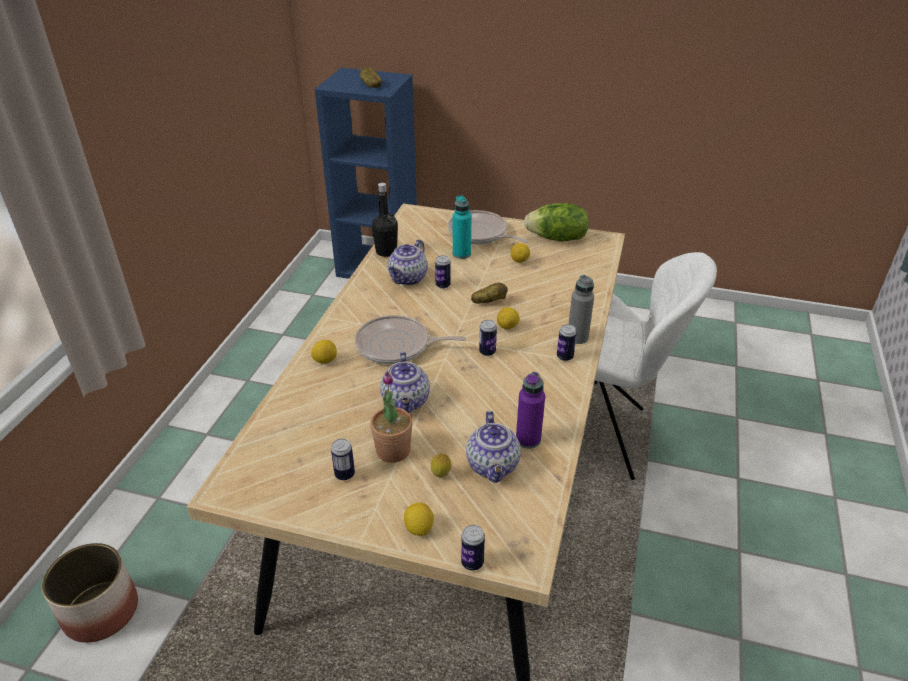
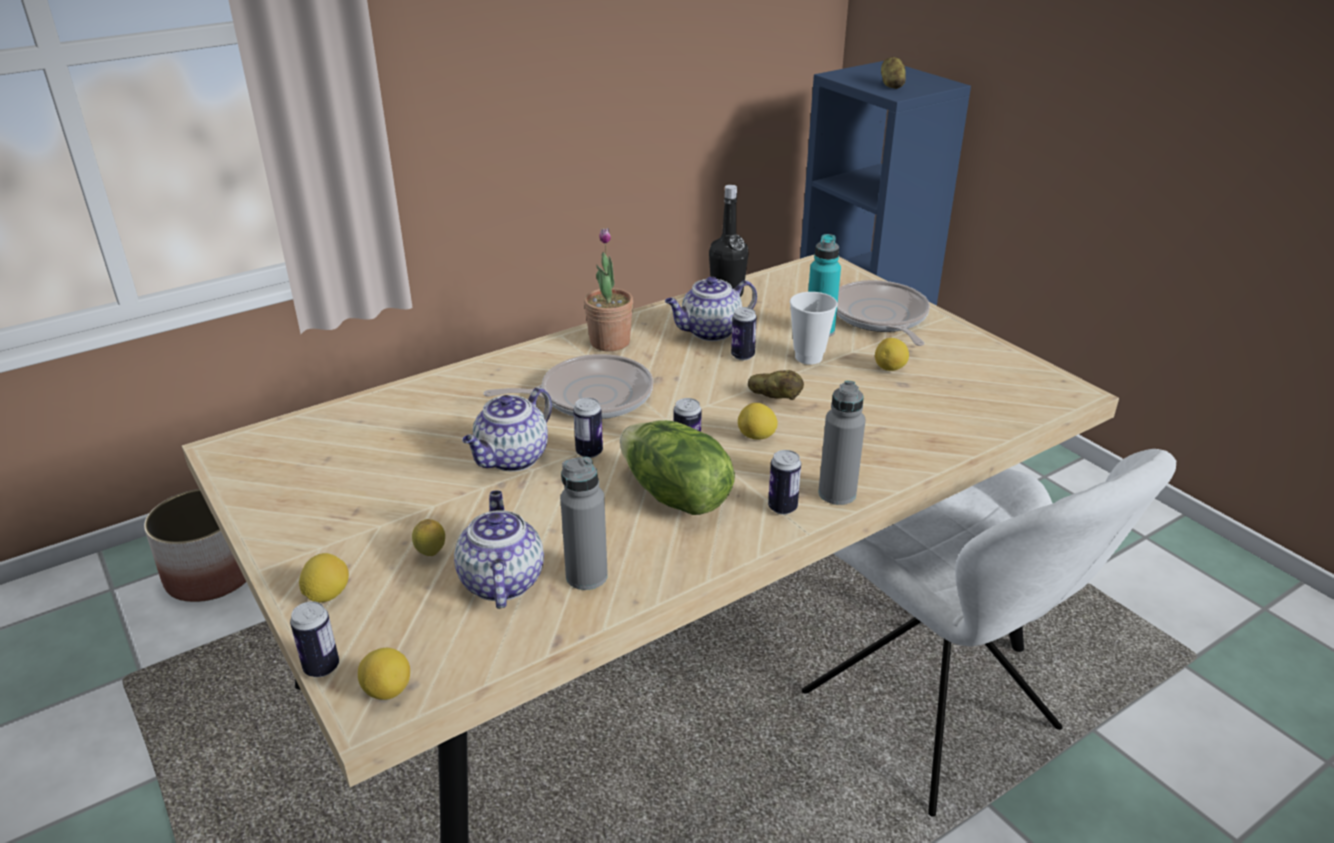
camera: 40 degrees right, 5 degrees down
(325, 360) = (493, 376): lemon -> lemon (387, 690)
(344, 474) = (343, 496): can -> can (589, 452)
(393, 450) = (423, 500): potted plant -> potted plant (610, 342)
(397, 346) = (590, 396): frying pan -> frying pan turned 120 degrees clockwise
(475, 272) = (808, 357): none -> cup
(493, 466) = (501, 581): teapot -> teapot turned 135 degrees clockwise
(528, 439) = (586, 576): purple bottle -> grey bottle
(557, 238) = (990, 363): lettuce -> lettuce (674, 496)

